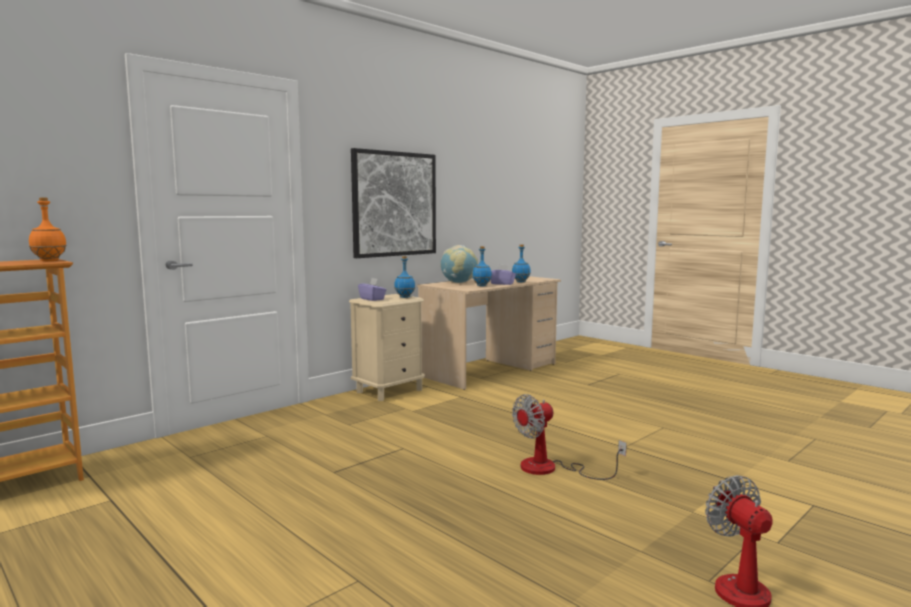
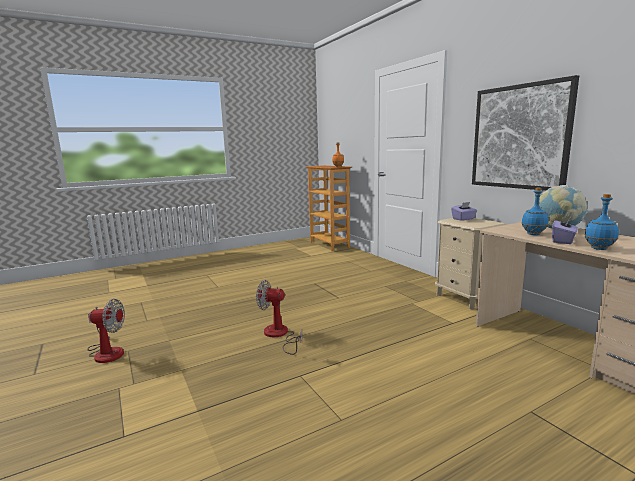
camera: 105 degrees right, 5 degrees up
(405, 297) = (479, 224): blue bottle -> none
(551, 469) = (279, 335): fan -> fan turned 60 degrees counterclockwise

